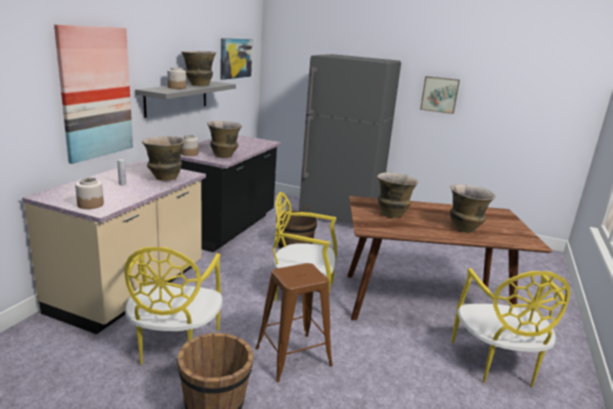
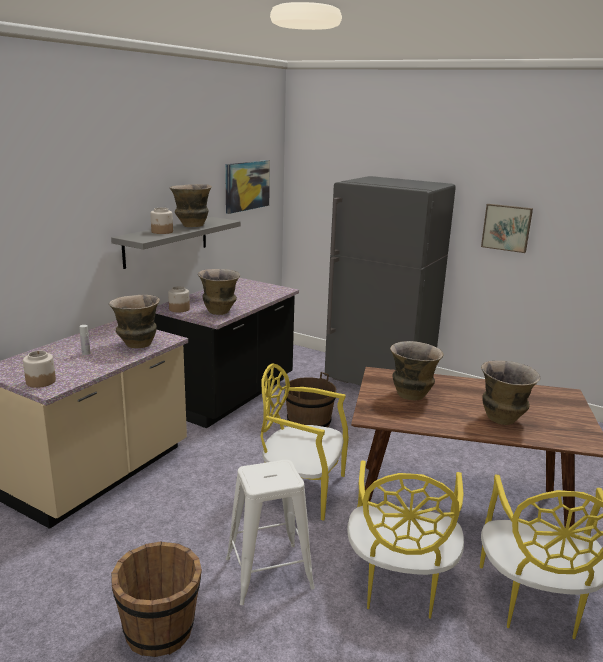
camera: 10 degrees right, 0 degrees up
(96, 93) = (60, 246): picture -> none
(174, 346) = (131, 549): yellow chair -> yellow chair (399, 584)
(293, 357) = (269, 573): brown stool -> white stool

